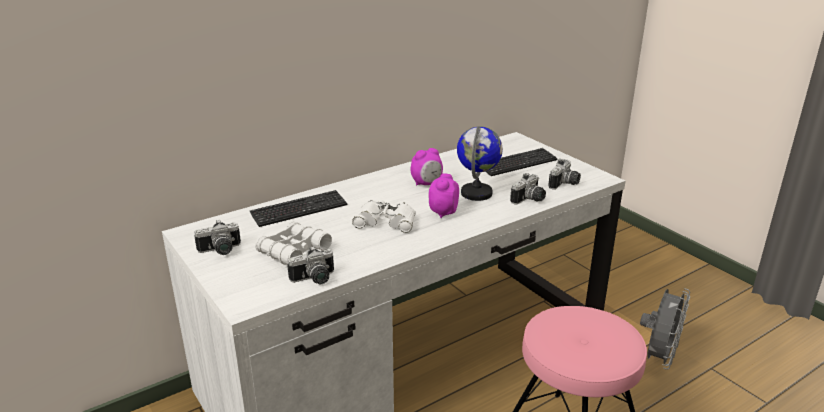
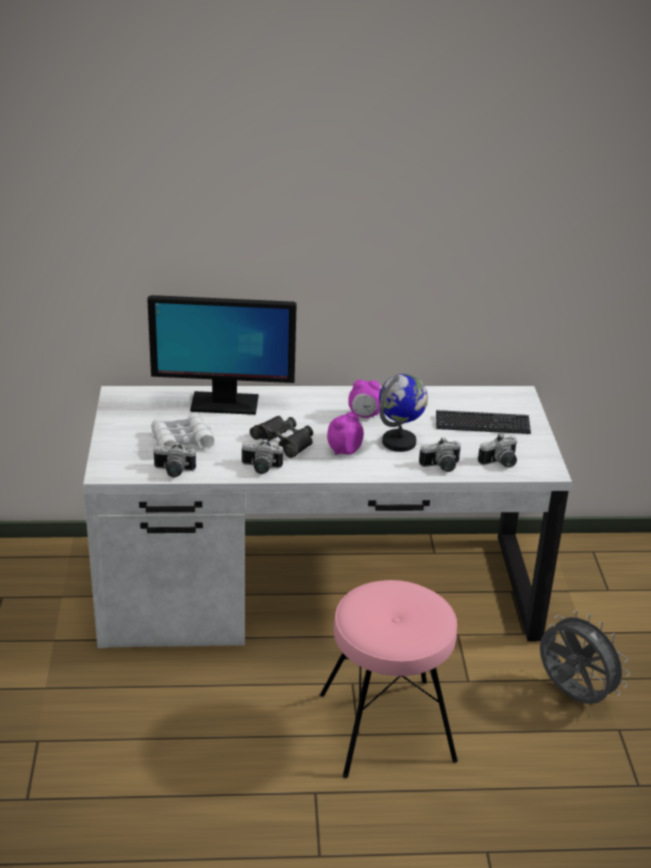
camera: 30 degrees right, 5 degrees up
(220, 251) = (128, 420): camera -> camera (260, 468)
(299, 210) = (224, 404): keyboard -> monitor
(385, 221) = (284, 441): white binoculars -> black binoculars
(658, 358) = (572, 696): grey fan -> grey fan turned 105 degrees counterclockwise

